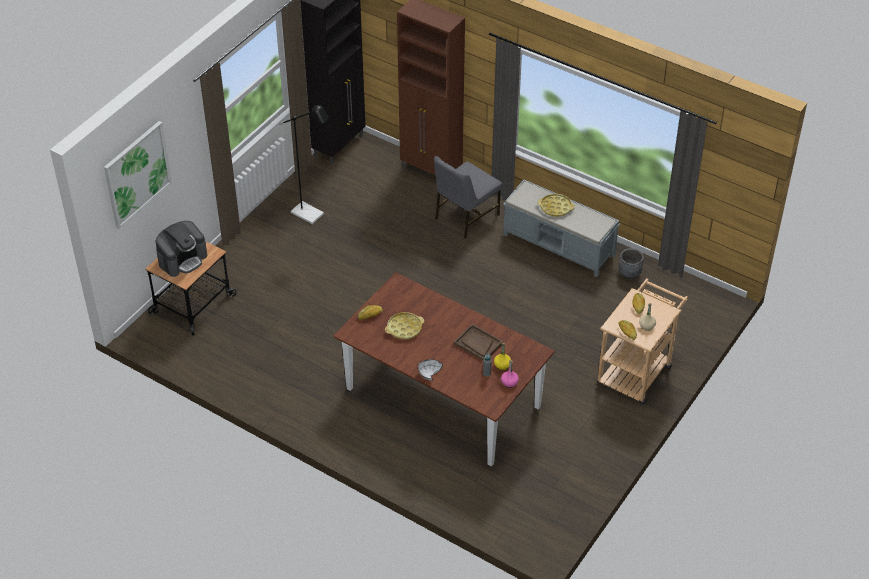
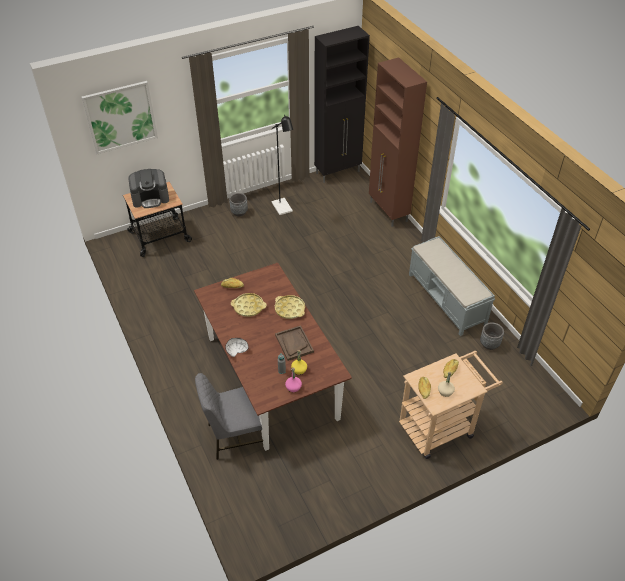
camera: 30 degrees right, 0 degrees up
(262, 239) = (239, 212): none -> grey planter
(465, 217) = (390, 251): grey chair -> grey chair (235, 435)
(555, 207) = (448, 266): yellow tray -> yellow tray (289, 309)

